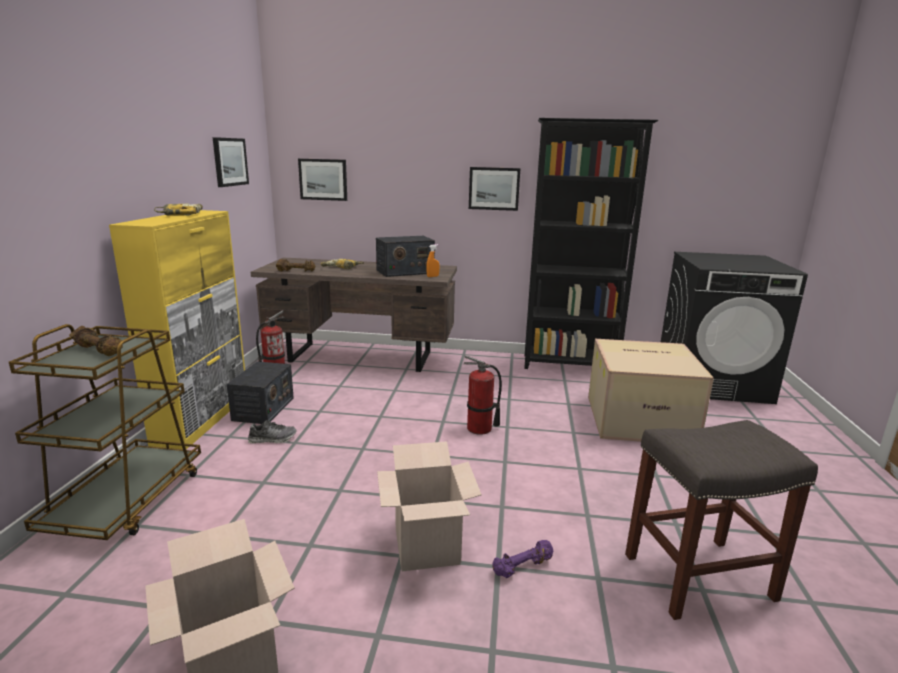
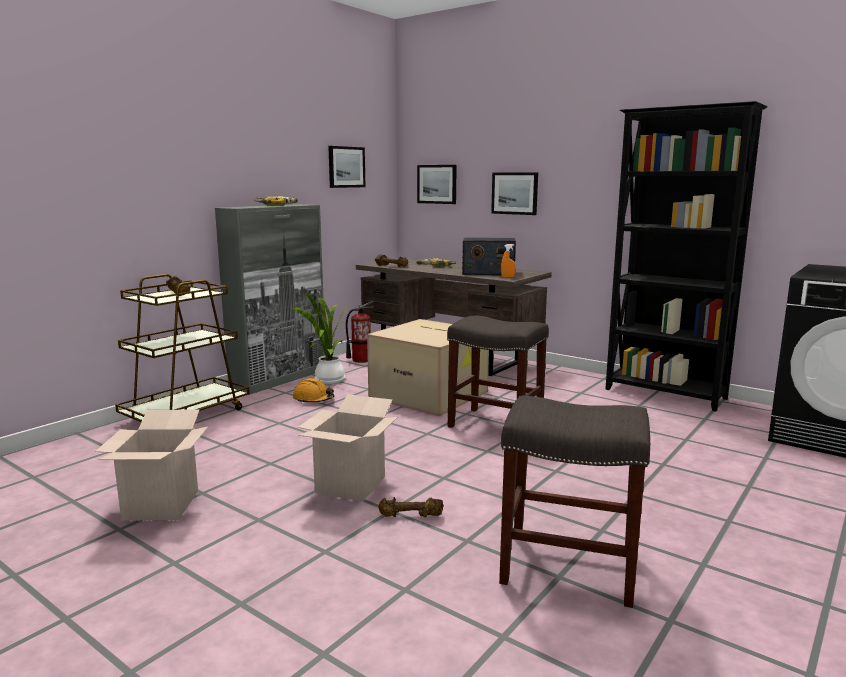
camera: 30 degrees right, 5 degrees down
(203, 418) = (280, 378): yellow cabinet -> grey cabinet
(263, 409) = (327, 380): radio -> potted plant
(272, 439) = (313, 399): shoe -> orange hard hat
(479, 429) = (494, 424): fire extinguisher -> grey stool
(494, 188) = (592, 189): picture -> picture (515, 193)
(523, 567) = (410, 516): purple dumbbell -> brown dumbbell
(640, 419) = (686, 450): cardboard box -> cardboard box (431, 394)

